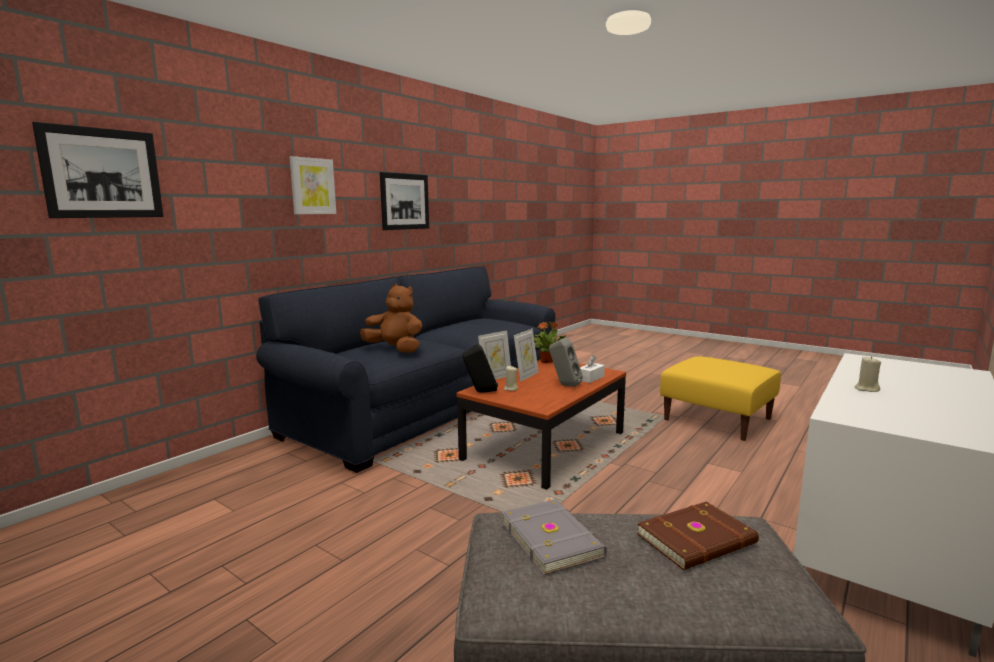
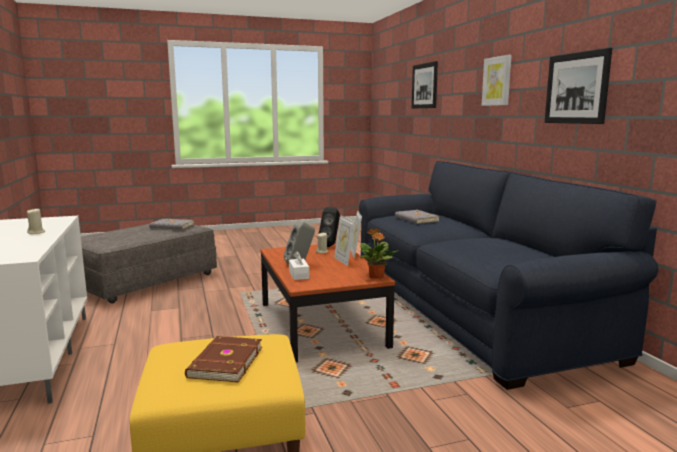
camera: 125 degrees right, 0 degrees up
(395, 350) = (416, 219): brown plush toy -> grey book
(698, 540) = (122, 237): brown book -> brown book (224, 362)

